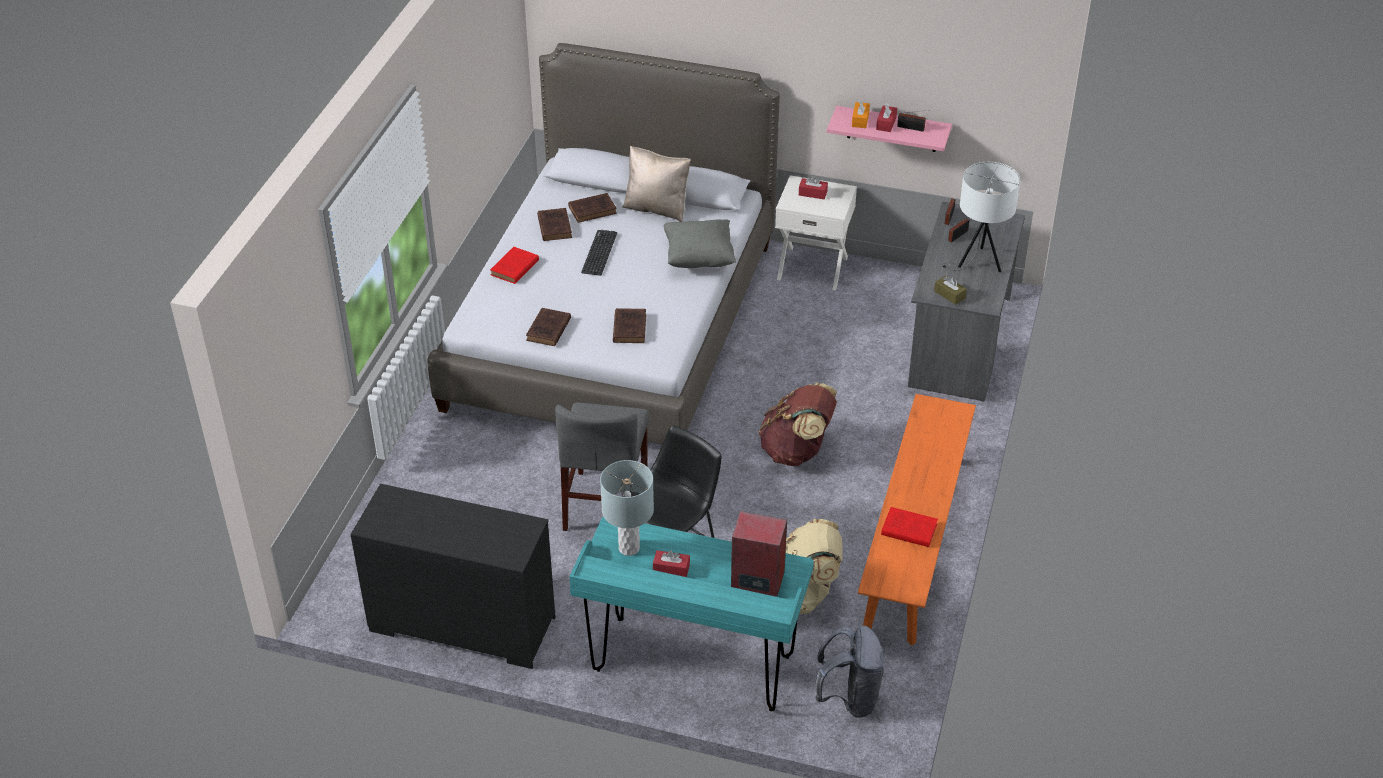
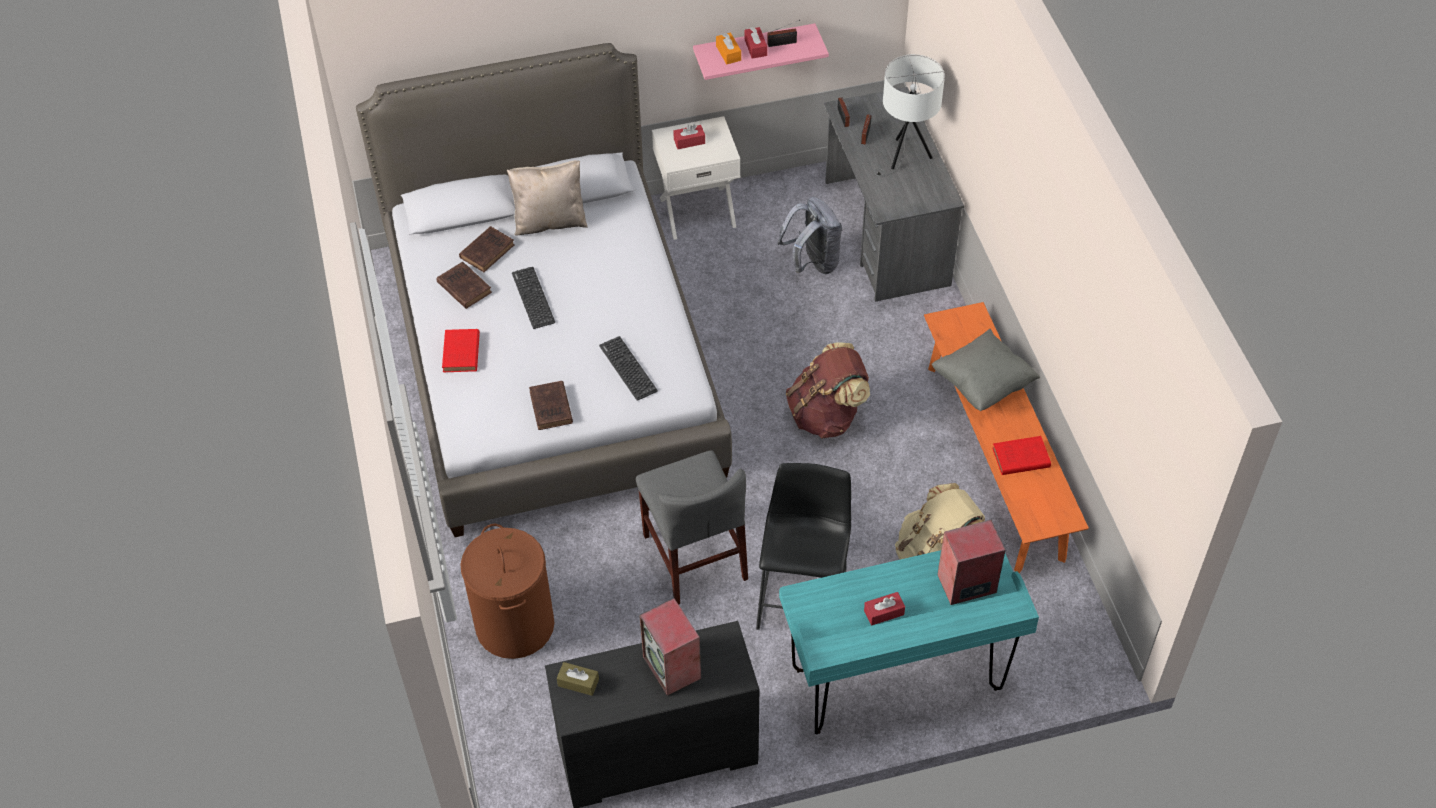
camera: 30 degrees left, 10 degrees up
(432, 488) = (514, 625): none -> brown laundry basket
(471, 528) = (673, 668): none -> speaker
(629, 327) = (628, 368): brown book -> keyboard
(629, 548) = (829, 610): grey table lamp -> none
(699, 258) = (634, 261): grey pillow -> grey pillow (983, 384)
(850, 698) = (1051, 641): grey backpack -> grey backpack (812, 263)
(949, 295) = (905, 202): brown tissue box -> brown tissue box (578, 682)

